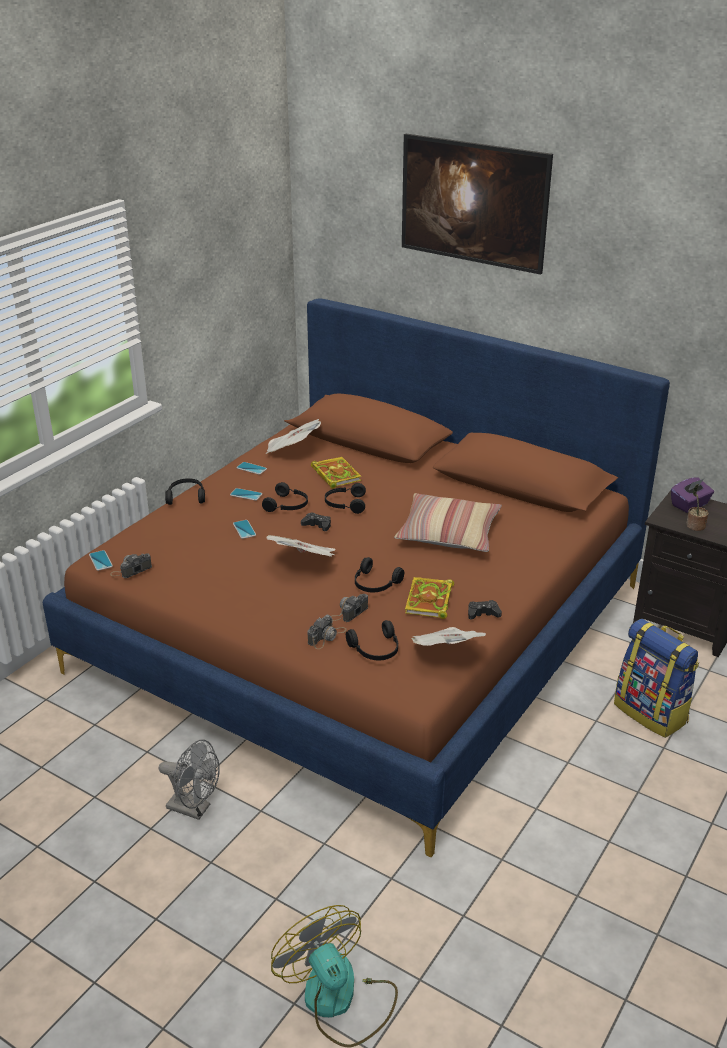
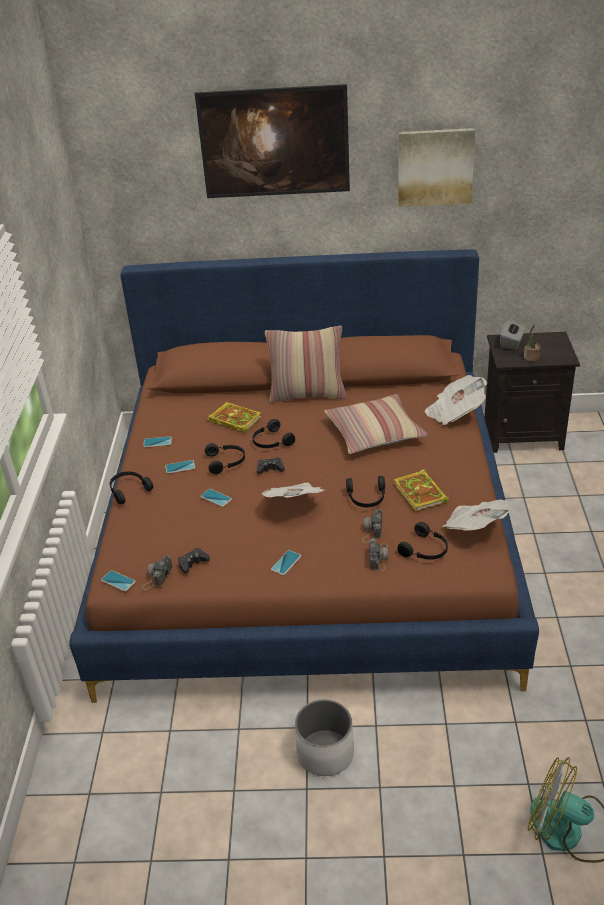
camera: 30 degrees left, 5 degrees up
(194, 808) = (325, 753): grey fan -> white planter
(243, 605) = (286, 563): none -> phone
(292, 450) = (174, 412): newspaper -> newspaper (454, 413)
(425, 478) = (307, 394): none -> pillow
(483, 613) = (466, 486): black game controller -> black game controller (192, 563)
(637, 269) = (435, 167): none -> picture
(651, 713) = (561, 510): backpack -> none
(690, 505) = (512, 343): purple tissue box -> grey tissue box

